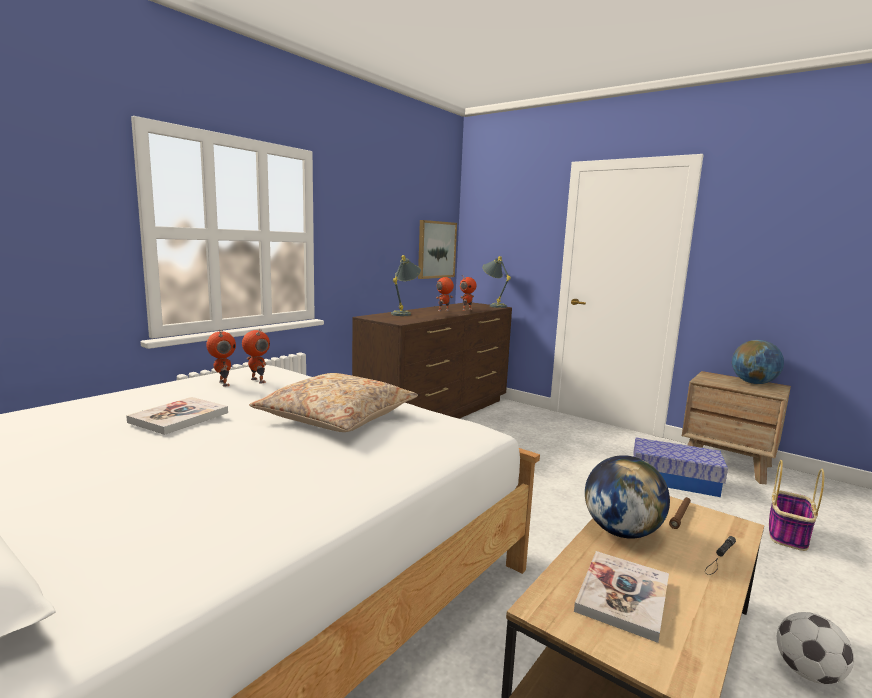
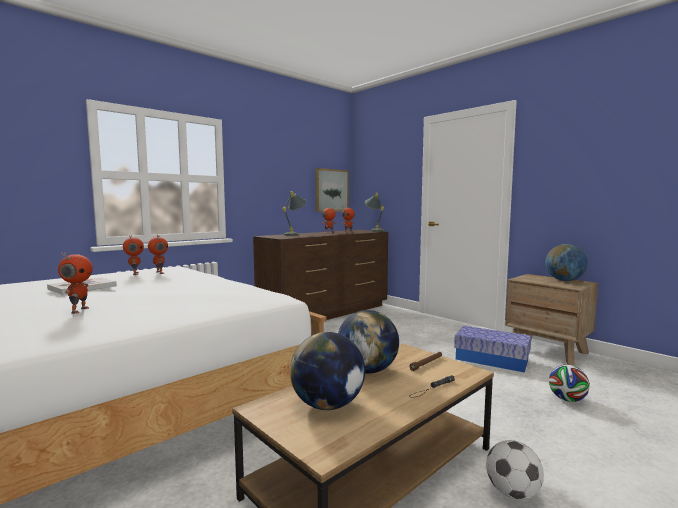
camera: 10 degrees right, 5 degrees down
(230, 471) = (78, 310): none -> toy robot
(337, 417) = (186, 289): beige pillow -> none
(623, 596) = (328, 405): book -> globe
(787, 534) = (567, 399): basket -> football

